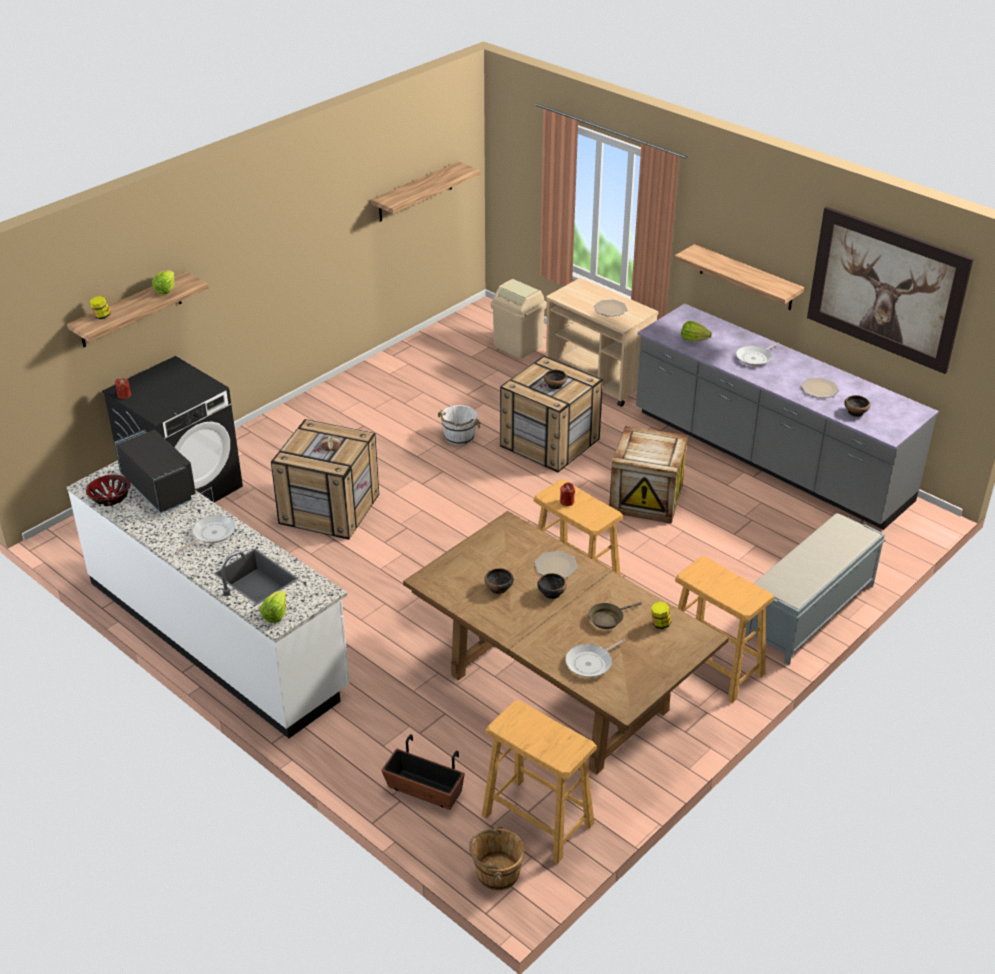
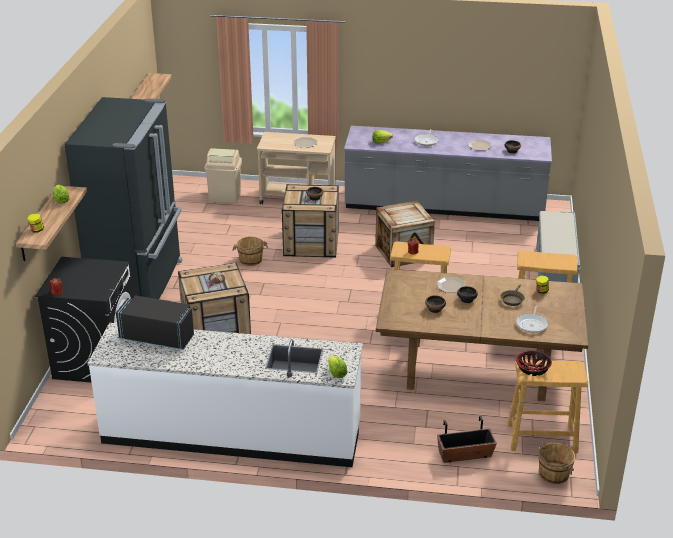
camera: 35 degrees left, 5 degrees down
(110, 498) = (130, 356): bowl -> bowl (532, 369)
(211, 534) = (232, 348): frying pan -> none
(314, 420) = (139, 285): none -> black fridge
(459, 437) = (250, 260): white bucket -> brown bucket
(746, 278) = (397, 93): shelf -> none
(886, 289) = (502, 70): picture -> none

